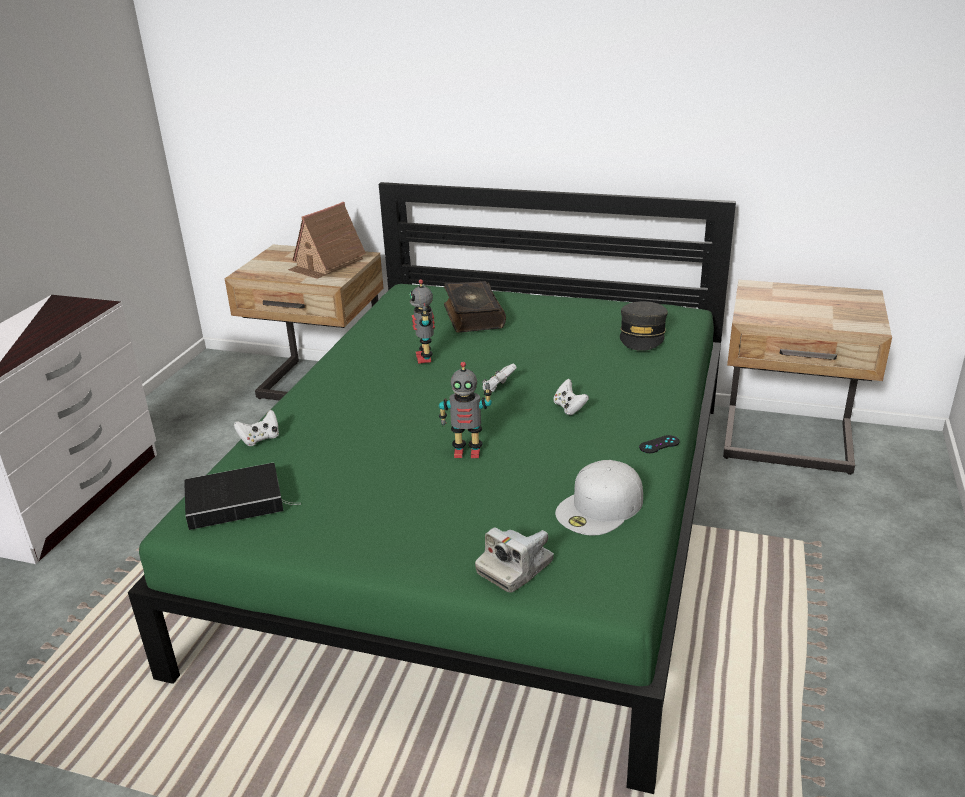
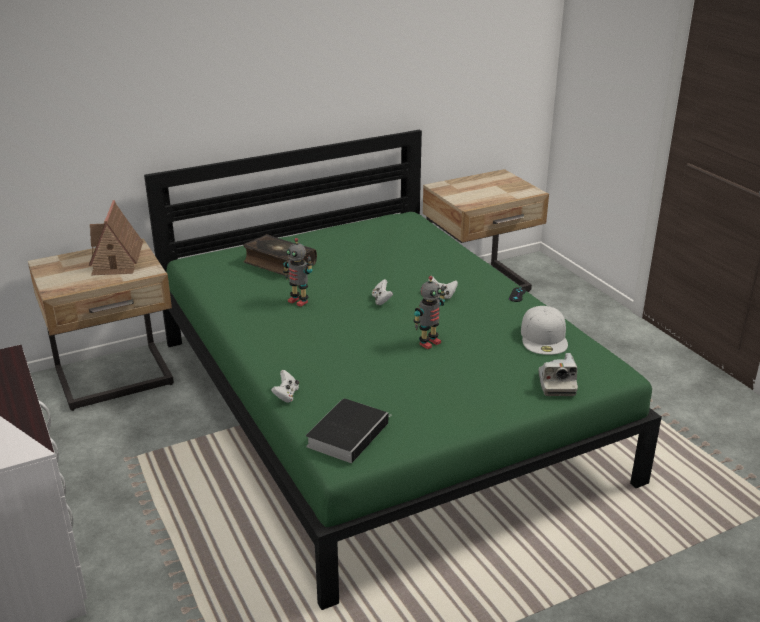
camera: 45 degrees left, 0 degrees up
(642, 335) = (410, 238): grey cap -> none

